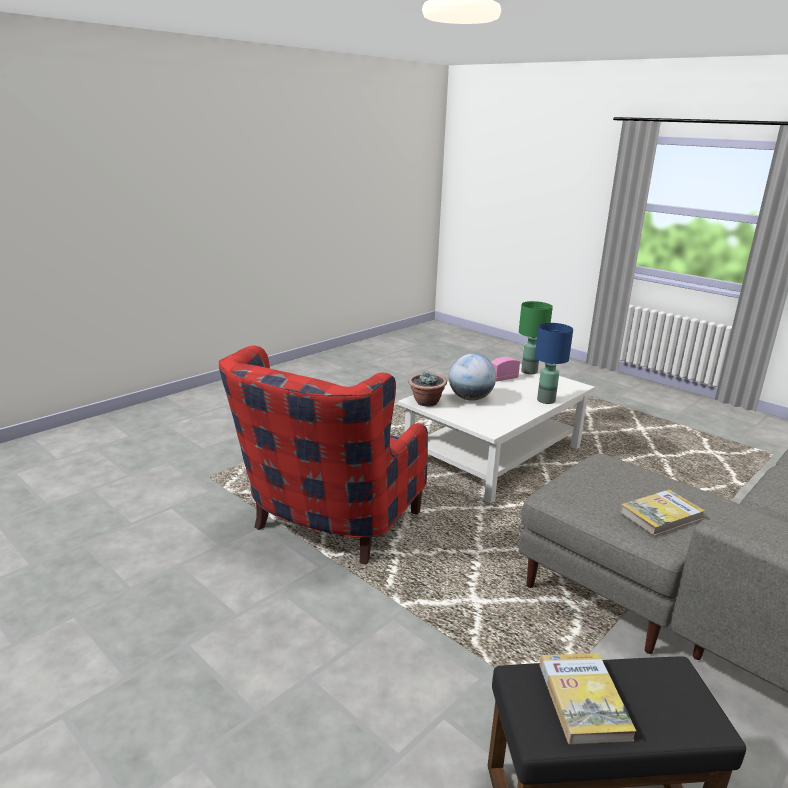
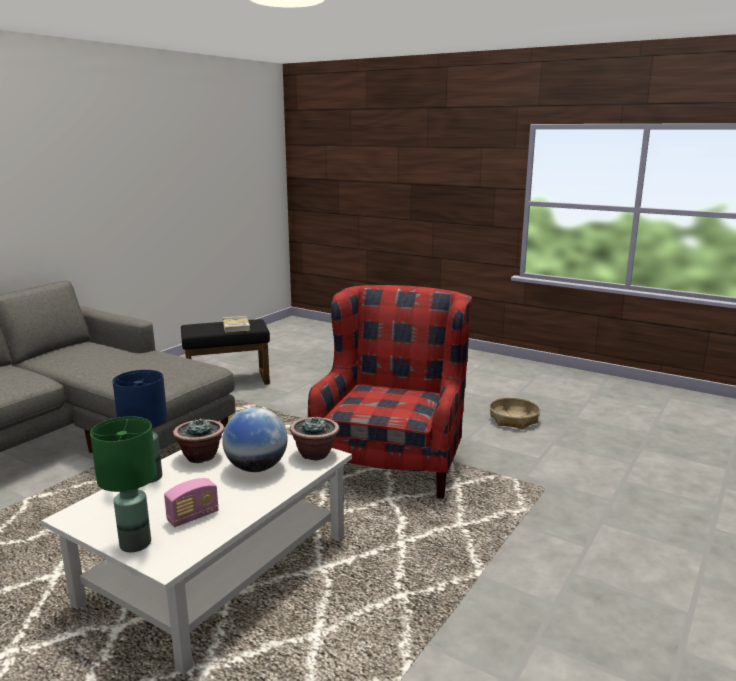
camera: 170 degrees right, 5 degrees down
(120, 570) = (514, 419): none -> basket
(516, 410) = (200, 457): none -> potted plant
(661, 515) = (144, 361): book -> none

